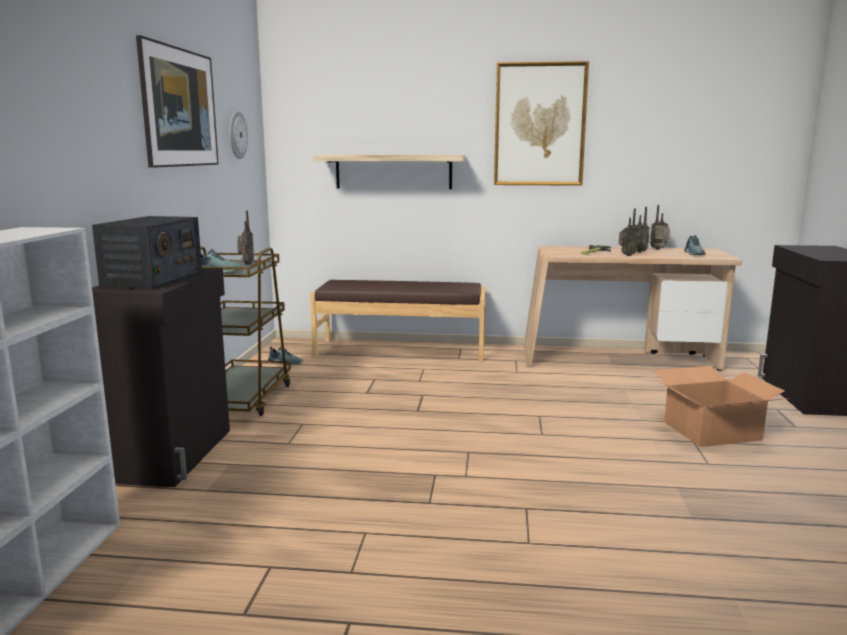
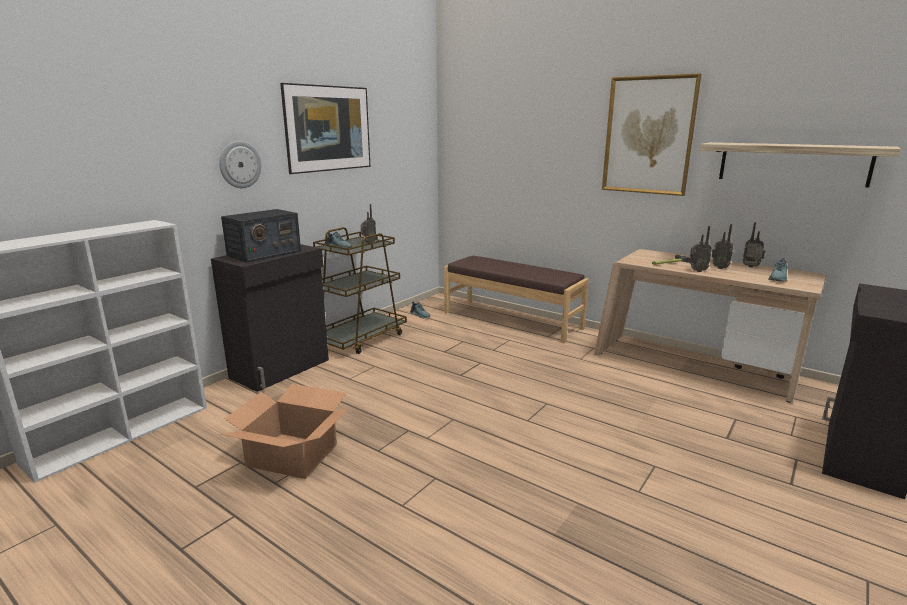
camera: 30 degrees right, 5 degrees up
(237, 135) = (399, 142): wall clock -> wall clock (240, 164)
(393, 171) = (524, 172): shelf -> shelf (792, 163)
(711, 430) = (687, 461): cardboard box -> cardboard box (292, 454)

